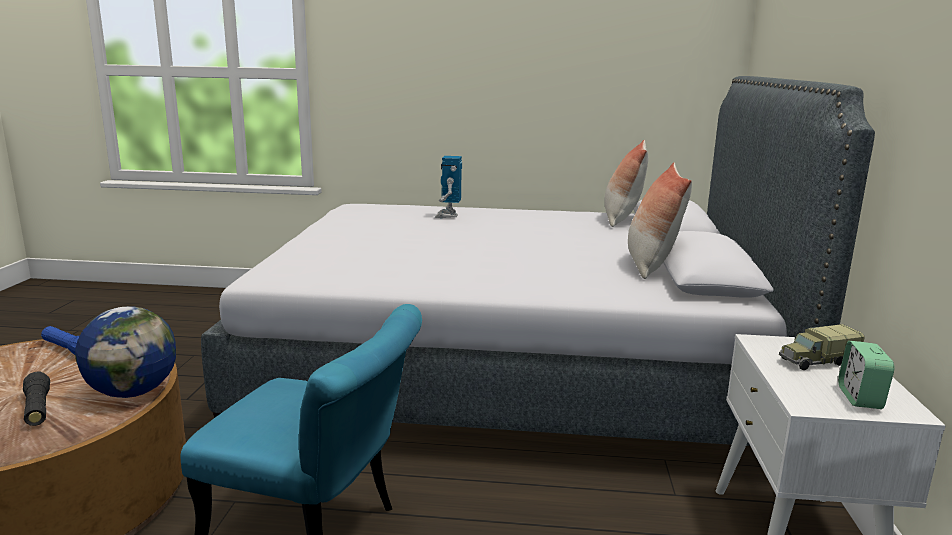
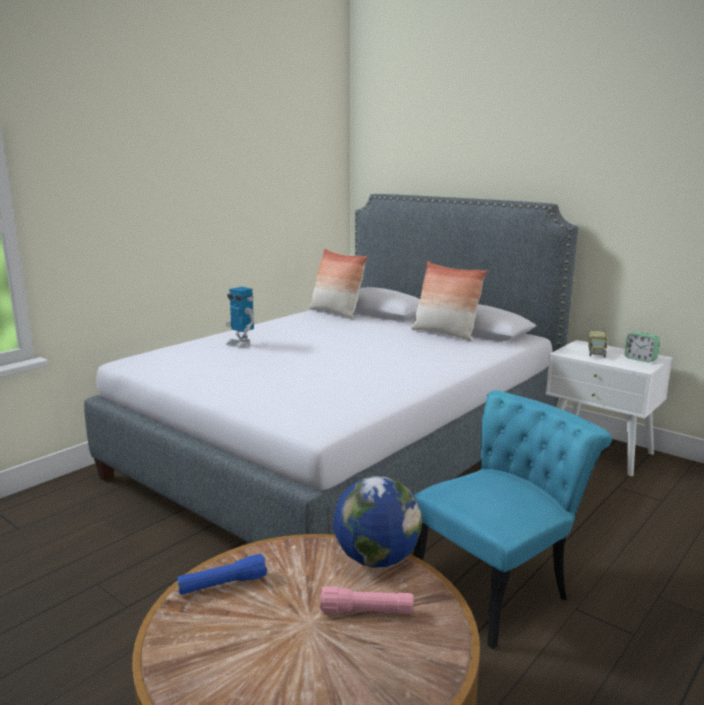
camera: 55 degrees left, 0 degrees up
(38, 409) = (367, 612): black flashlight -> pink flashlight

